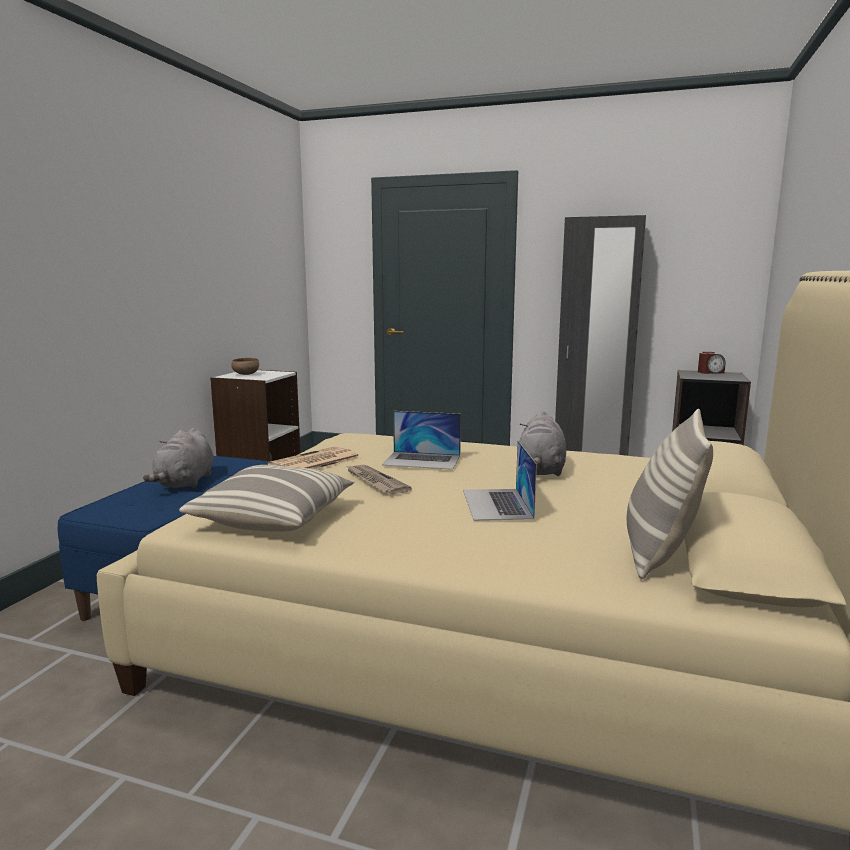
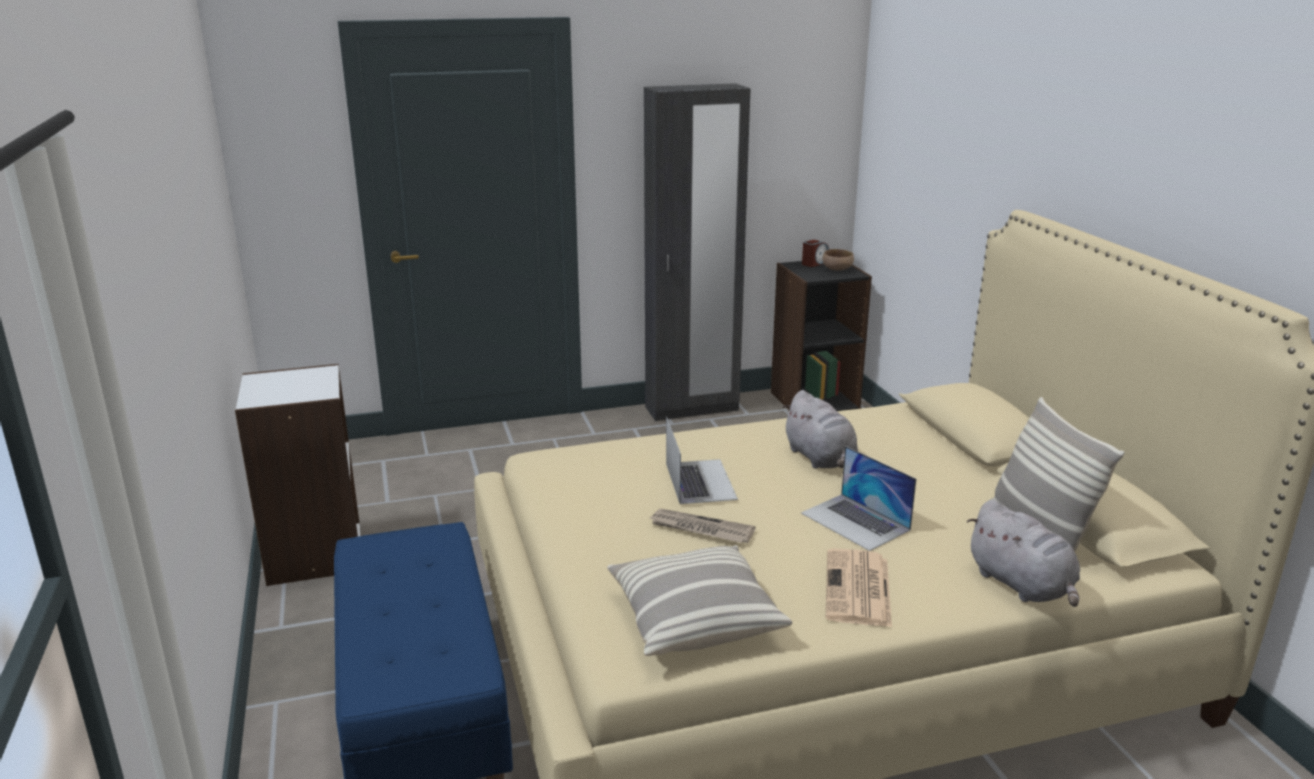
camera: 35 degrees left, 10 degrees up
(185, 483) = (403, 599): grey plush toy -> grey plush toy (1022, 585)
(246, 374) = (277, 389): brown bowl -> brown bowl (837, 270)
(314, 462) = (587, 521): newspaper -> newspaper (858, 589)
(422, 460) = (700, 481): laptop -> laptop turned 75 degrees counterclockwise

